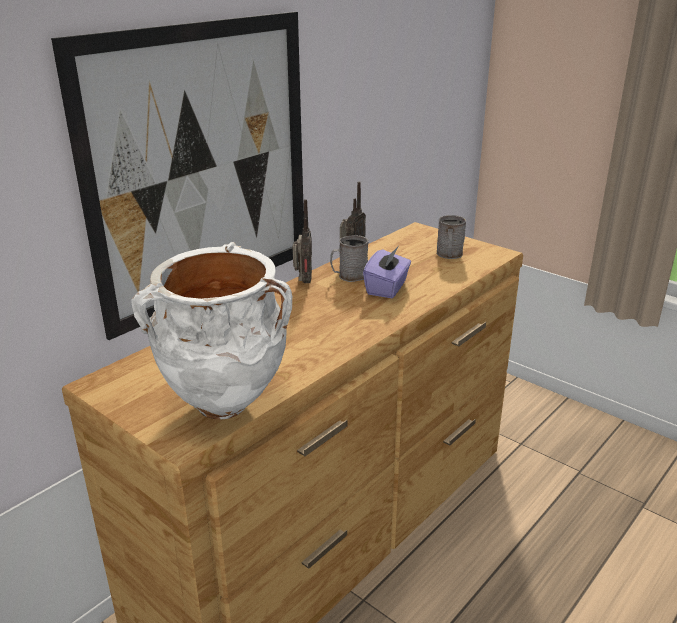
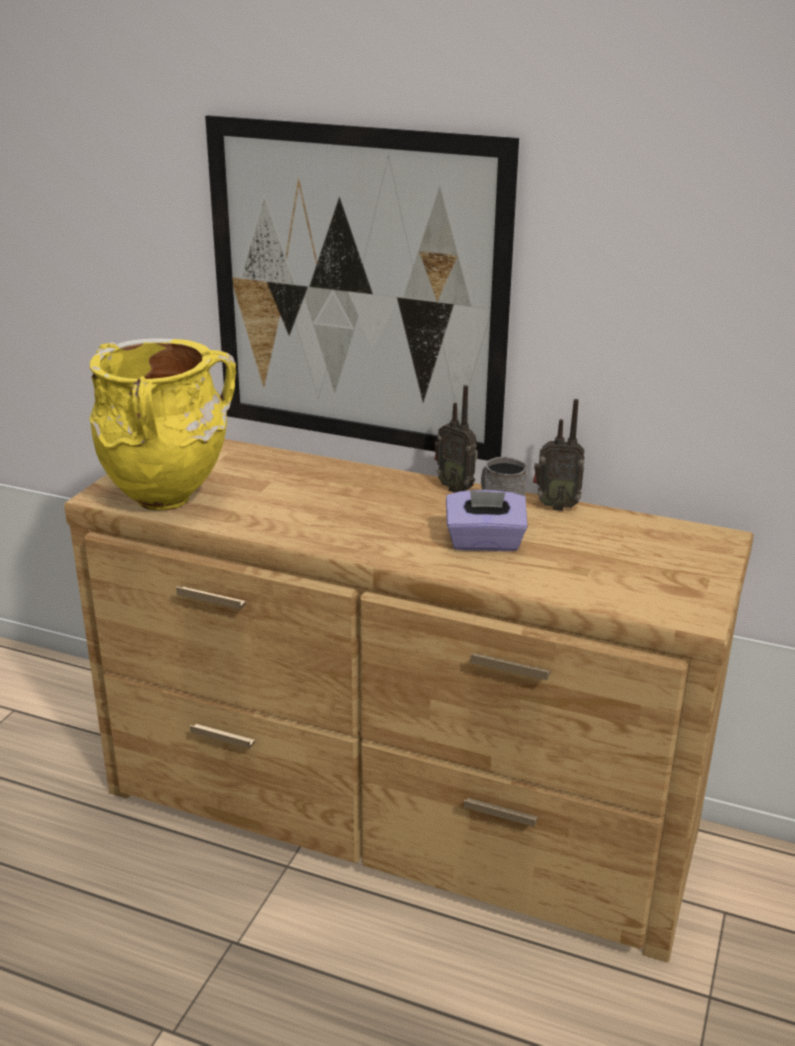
camera: 70 degrees right, 0 degrees up
(226, 403) = (168, 500): white vase -> yellow vase
(303, 282) = (456, 488): radio -> radio turned 60 degrees clockwise
(449, 255) = (643, 575): grey mug -> none

